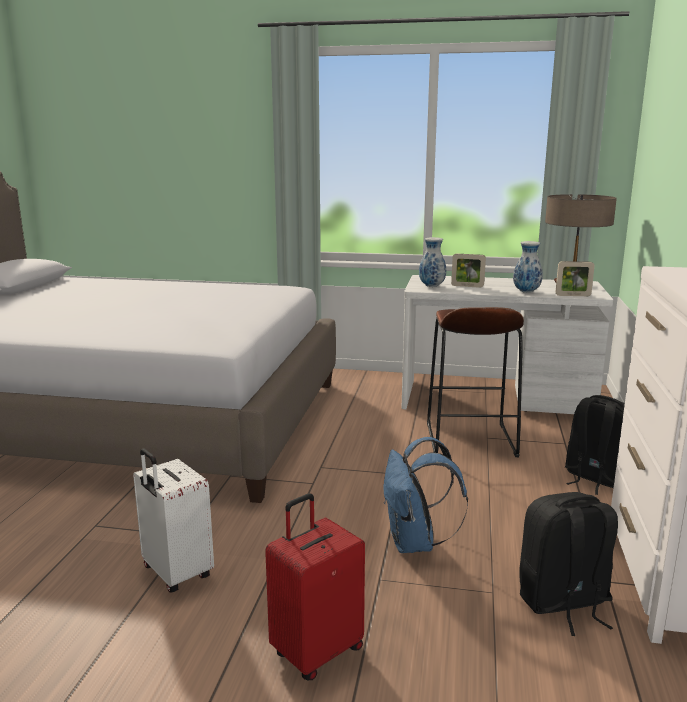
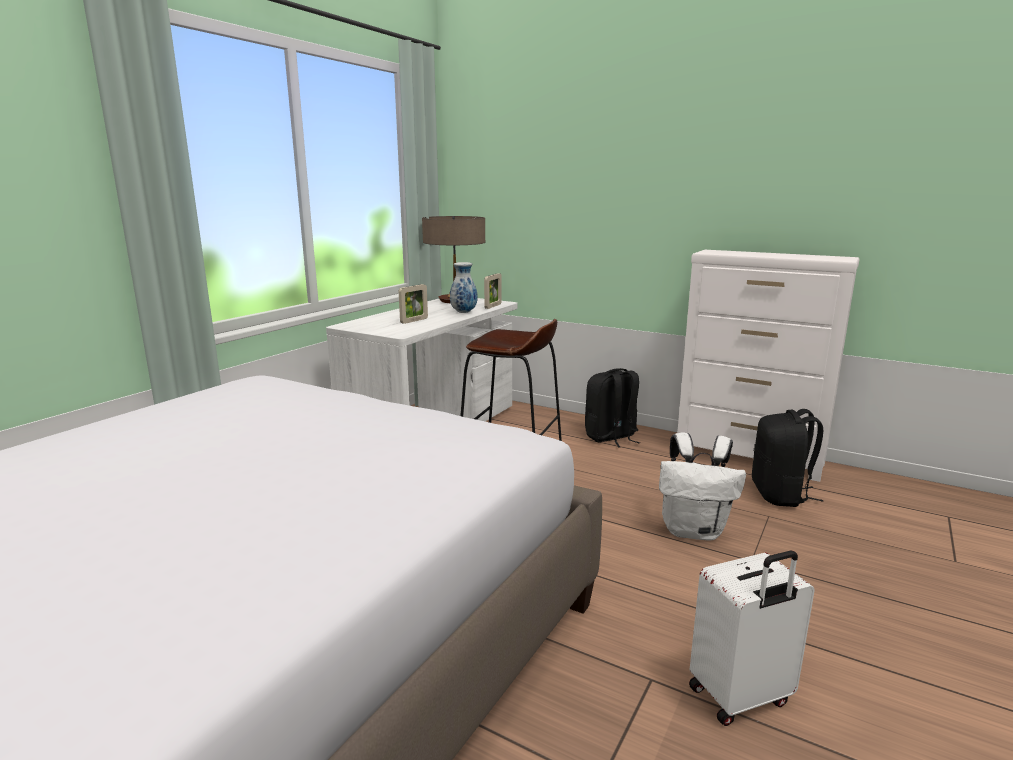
camera: 70 degrees left, 0 degrees up
(316, 651) = (864, 614): red suitcase -> none
(415, 543) = (694, 530): blue backpack -> white backpack
(431, 286) = (395, 329): vase -> none

